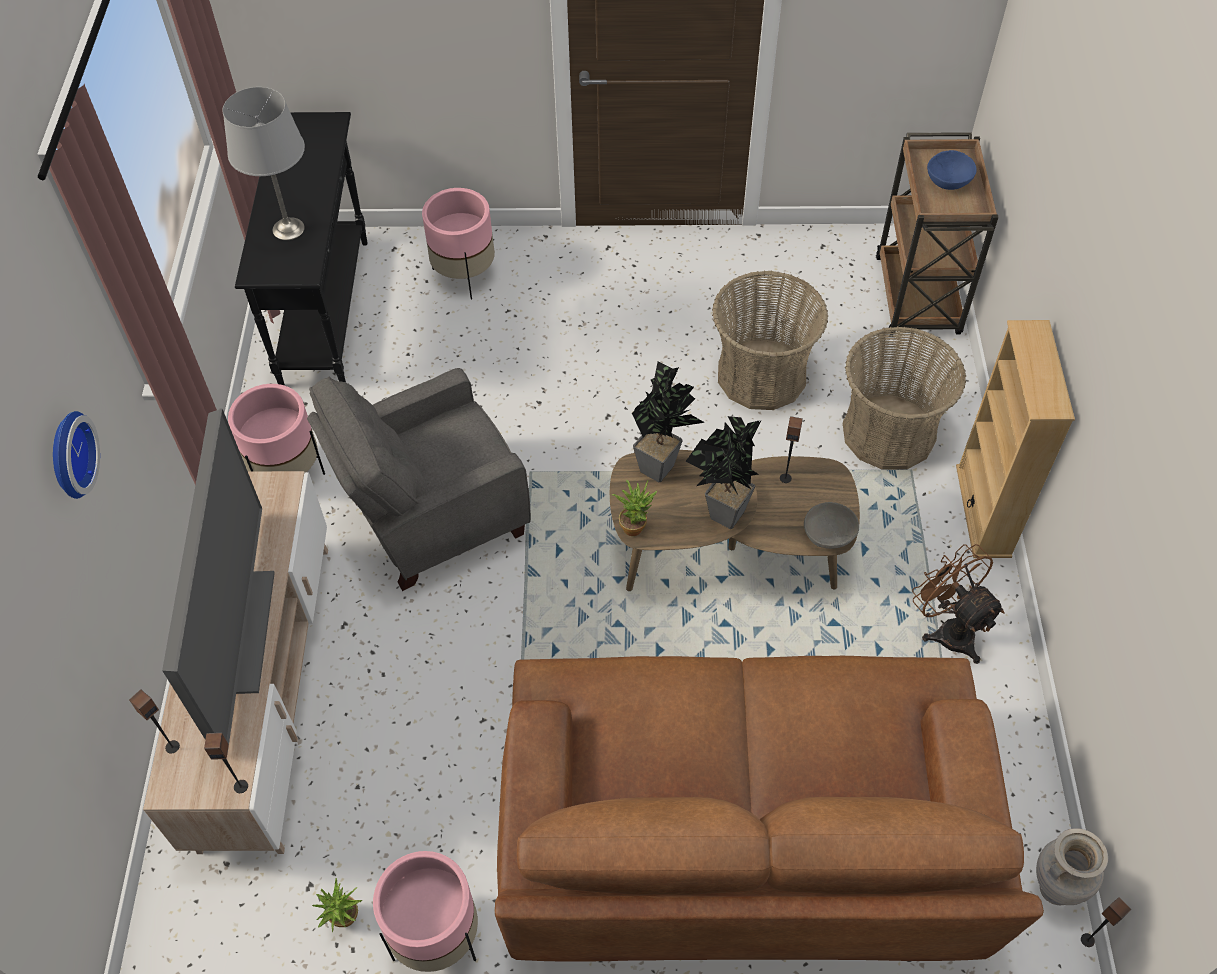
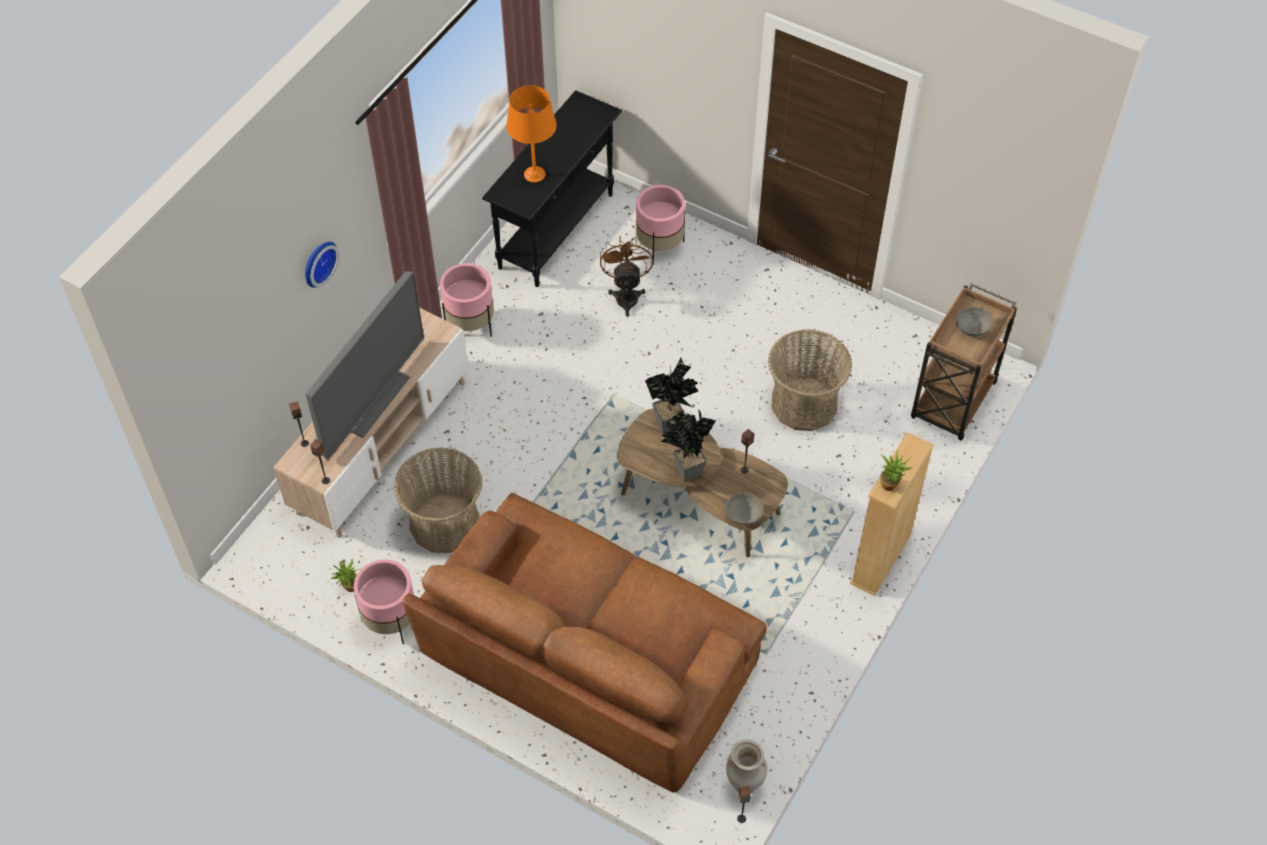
camera: 30 degrees right, 0 degrees up
(288, 229) = (534, 174): grey table lamp -> orange table lamp
(433, 517) = (537, 393): grey armchair -> none
(635, 525) = (630, 451): potted plant -> potted plant (891, 484)
(889, 433) = (859, 481): basket -> basket (444, 523)
(947, 182) = (971, 329): blue bowl -> grey bowl
(948, 629) = (799, 616): brown fan -> brown fan (626, 295)

